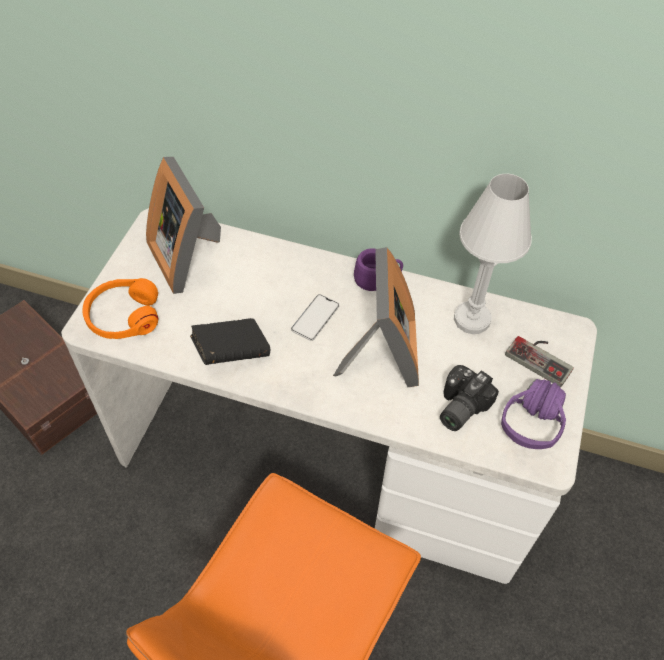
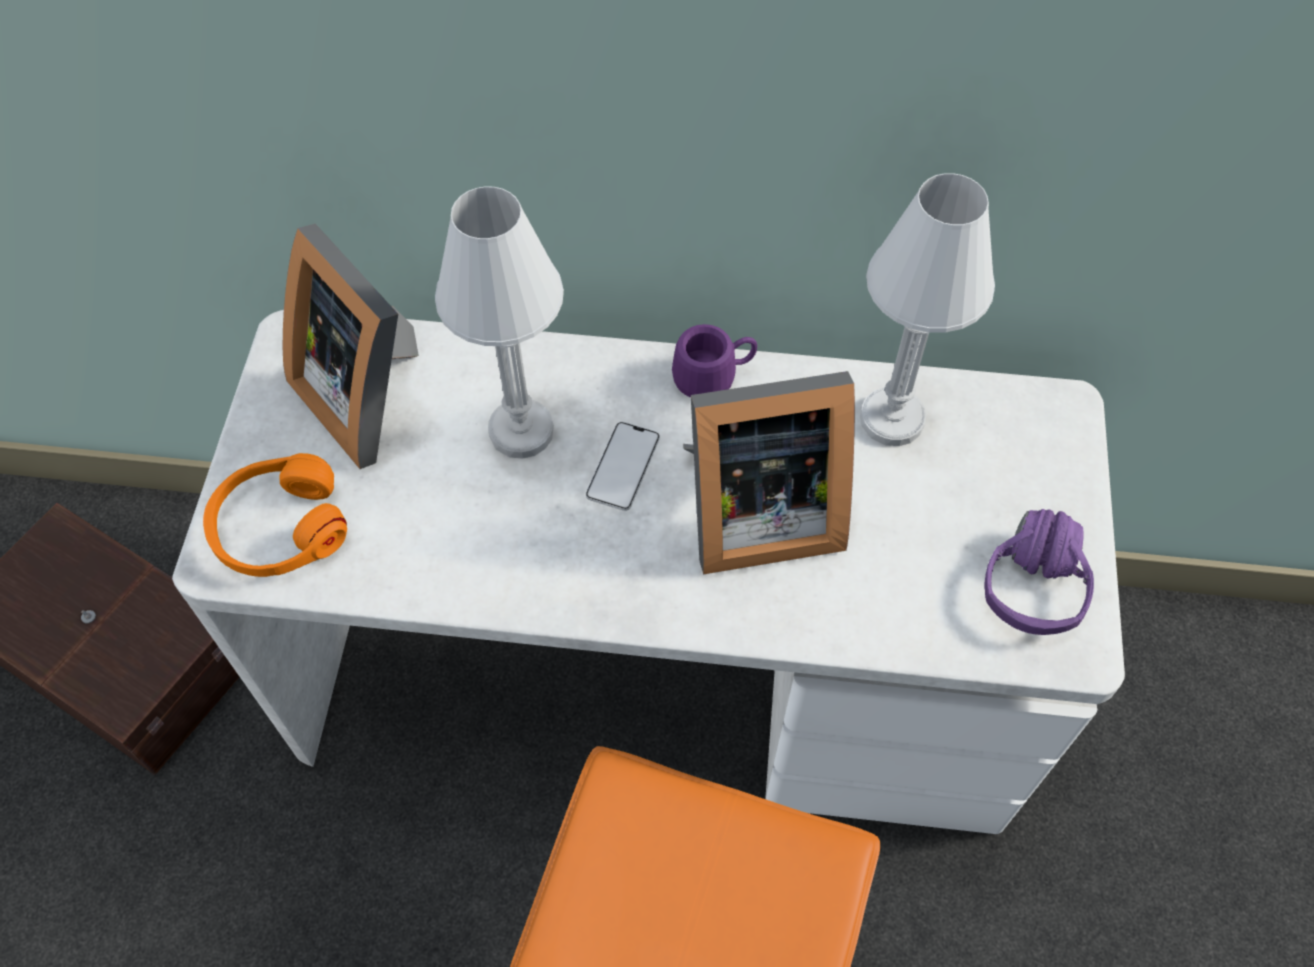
camera: 10 degrees left, 5 degrees up
(231, 352) = (491, 558): black book -> none
(264, 289) = (521, 431): none -> white table lamp
(382, 355) = (755, 513): picture frame -> picture frame turned 90 degrees clockwise
(458, 406) = (905, 581): camera -> none
(541, 357) = (1023, 466): game controller -> none

